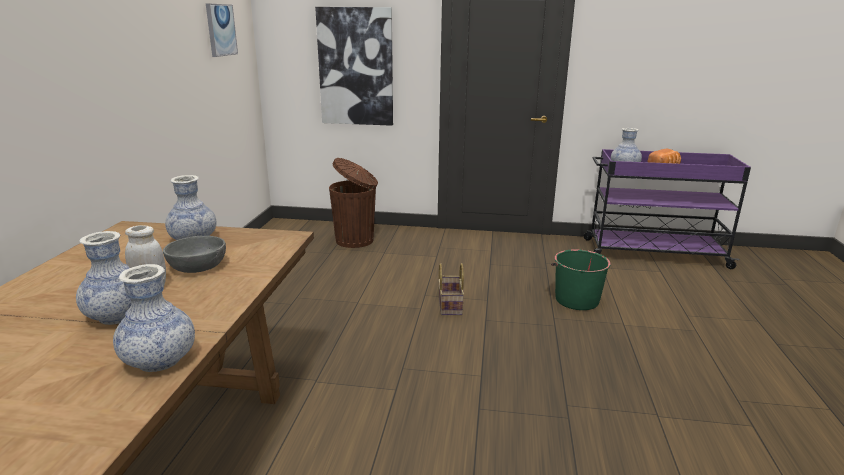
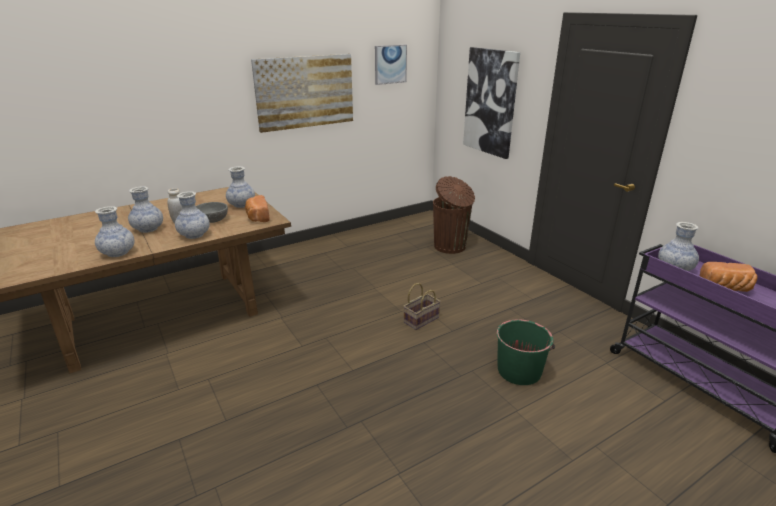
camera: 50 degrees right, 5 degrees up
(150, 67) = (305, 92): none -> picture
(226, 289) = (194, 235): none -> vase
(258, 242) = (257, 217): none -> bread

